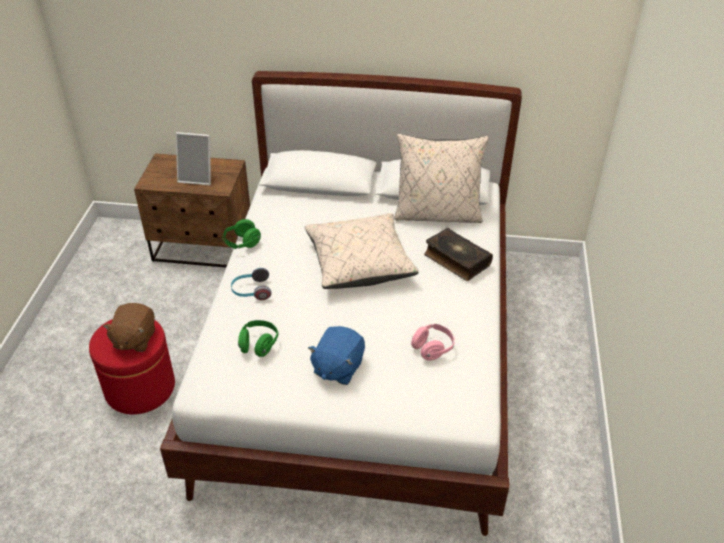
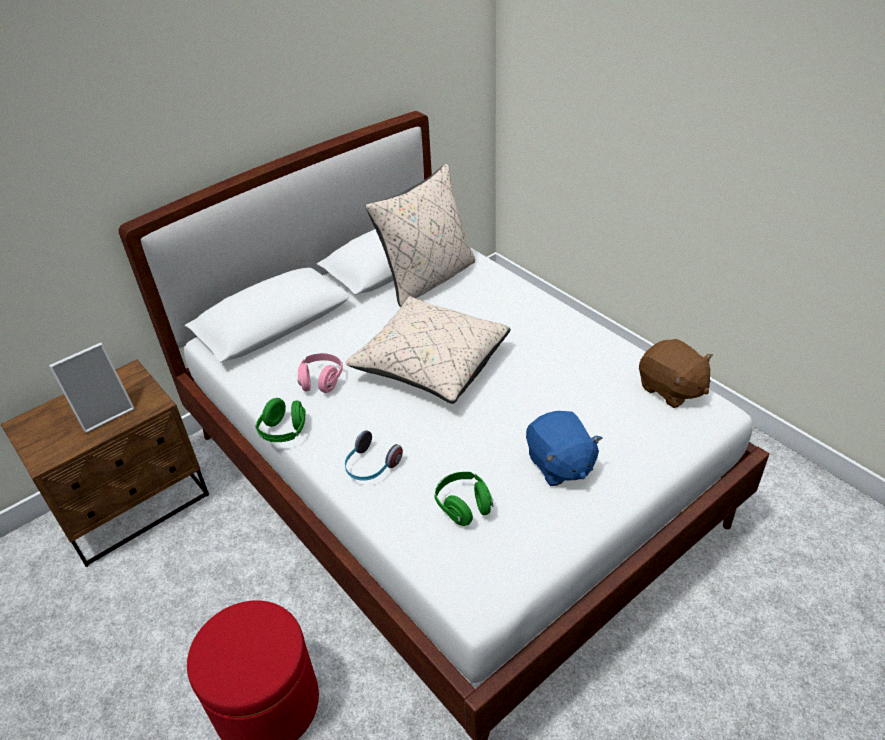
camera: 45 degrees left, 0 degrees up
(134, 339) = (255, 641): brown plush toy -> brown plush toy (671, 389)
(432, 348) = (601, 385): pink headphones -> pink headphones (321, 381)
(456, 260) = (503, 304): book -> none

